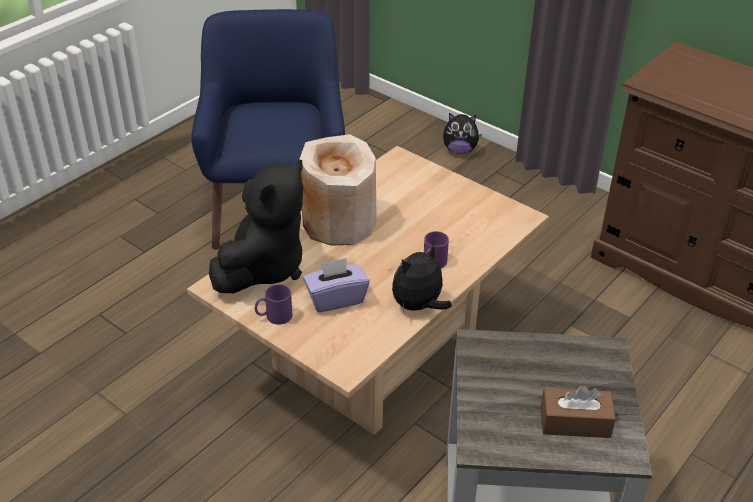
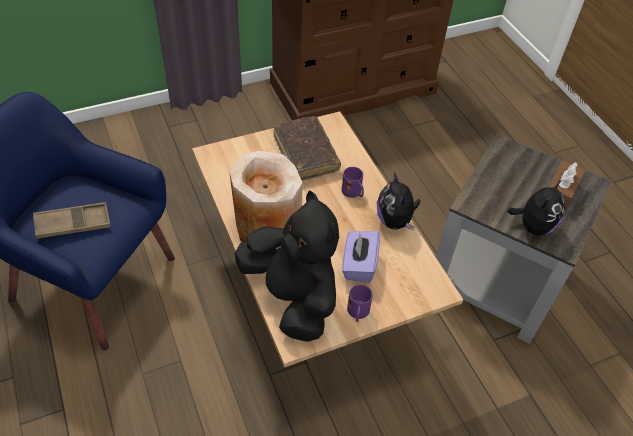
camera: 65 degrees left, 10 degrees up
(261, 127) = (73, 224): none -> brown tray
(457, 214) = (306, 154): none -> brown book
(459, 150) = (124, 132): plush toy -> plush toy (533, 226)

